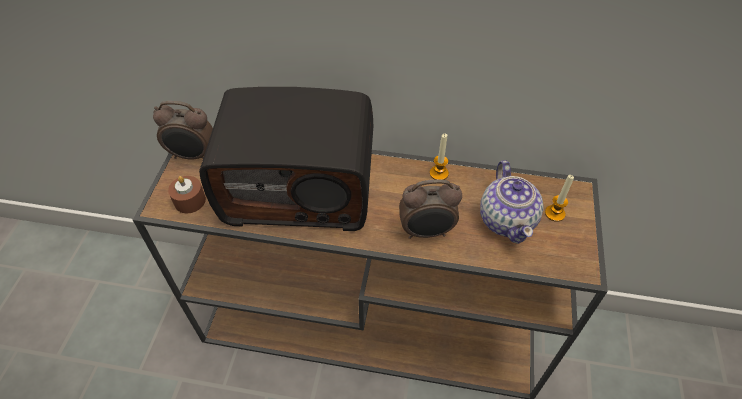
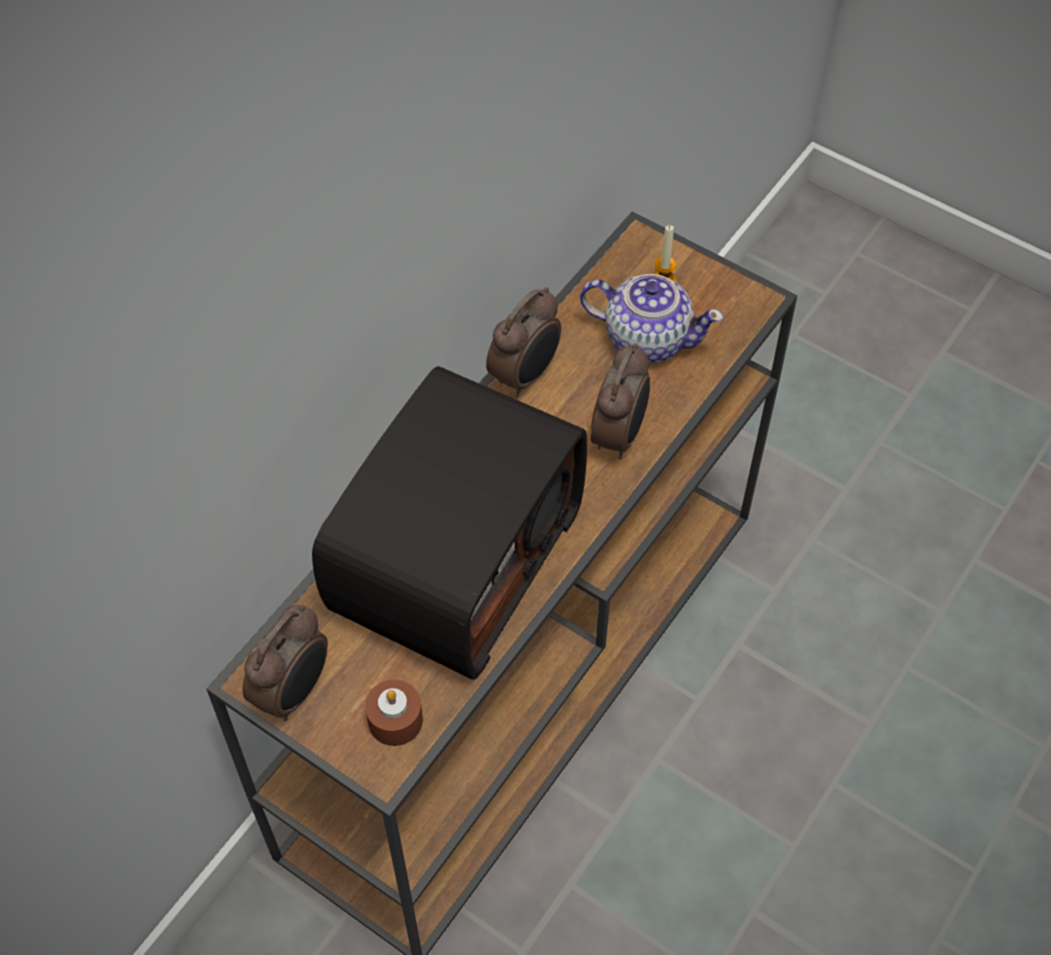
camera: 65 degrees left, 5 degrees up
(439, 173) = (526, 375): candle -> alarm clock

